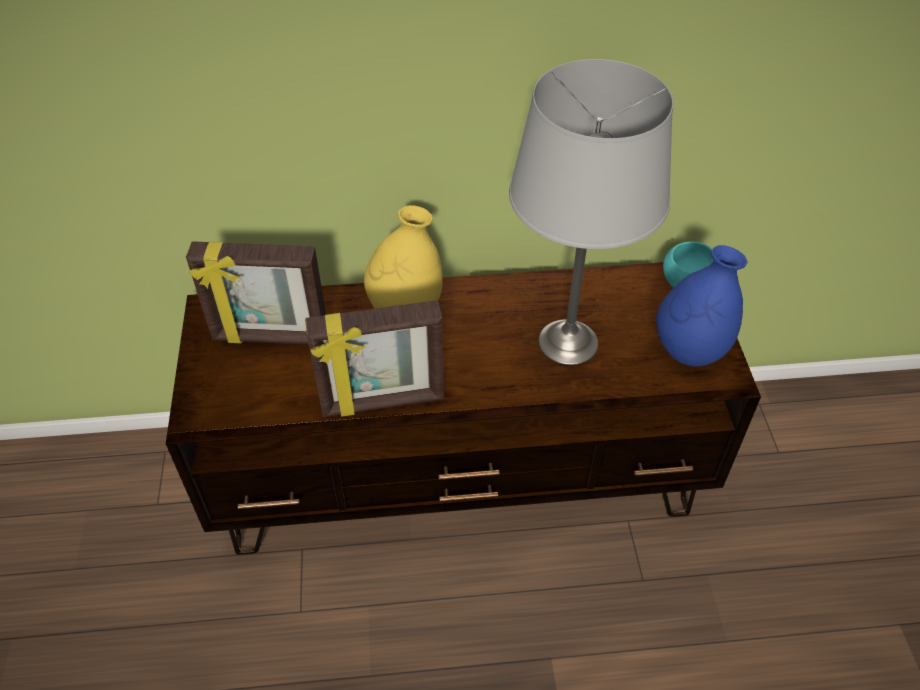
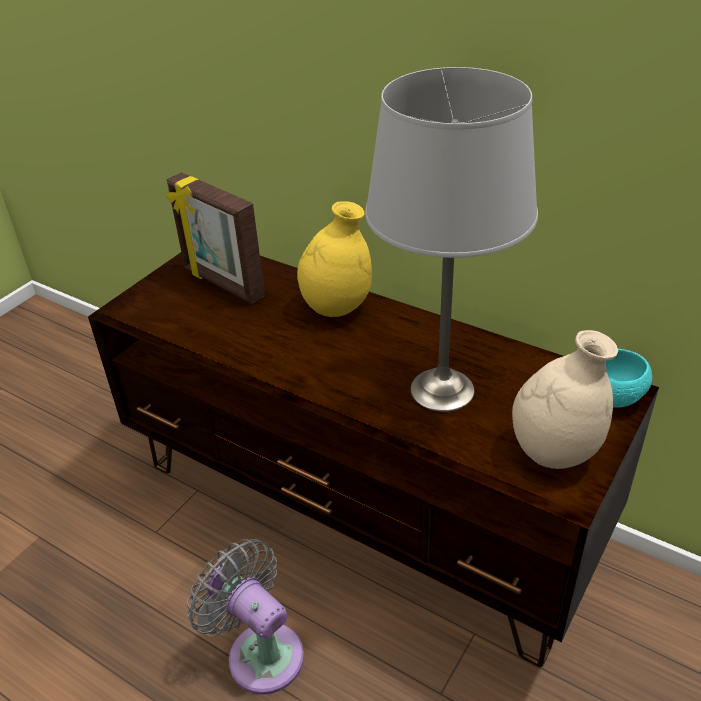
camera: 40 degrees right, 10 degrees down
(383, 402) = (247, 360): picture frame -> none
(490, 645) = (260, 652): none -> grey fan
(690, 350) = (554, 452): blue vase -> beige vase

